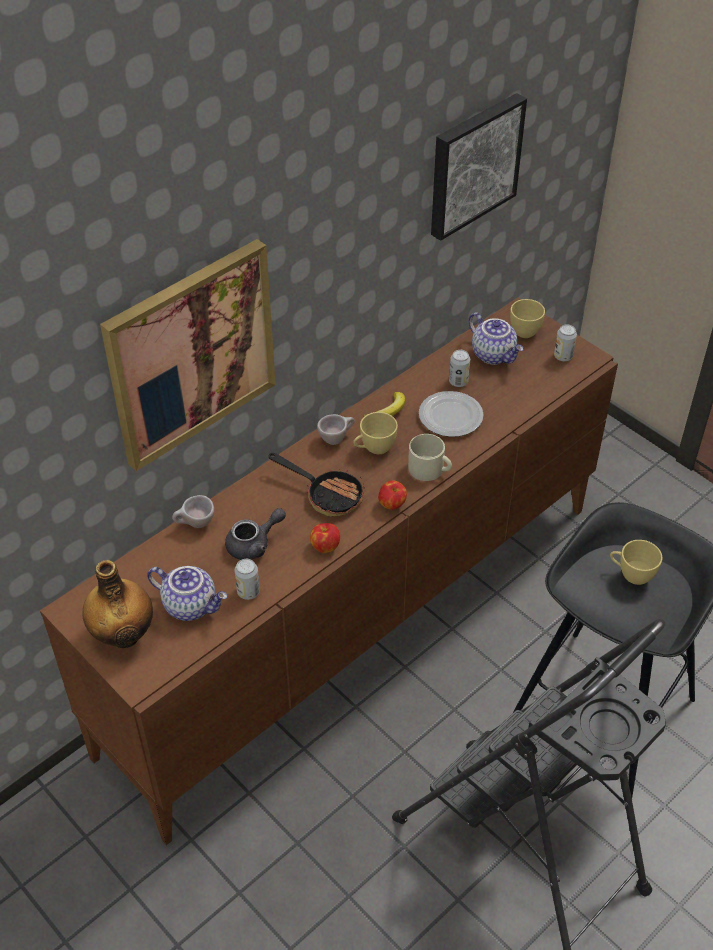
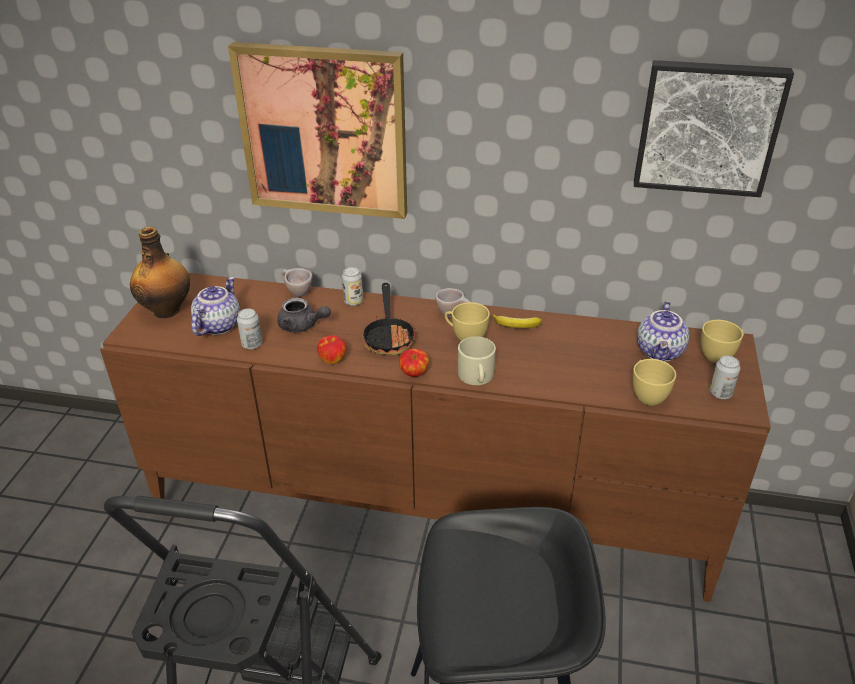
camera: 55 degrees right, 10 degrees down
(191, 605) = (217, 325): teapot -> teapot turned 150 degrees counterclockwise
(451, 417) = (552, 361): plate -> none
(458, 382) = (599, 346): can -> can (353, 301)
(631, 574) = (512, 587): yellow cup -> yellow cup (646, 395)

